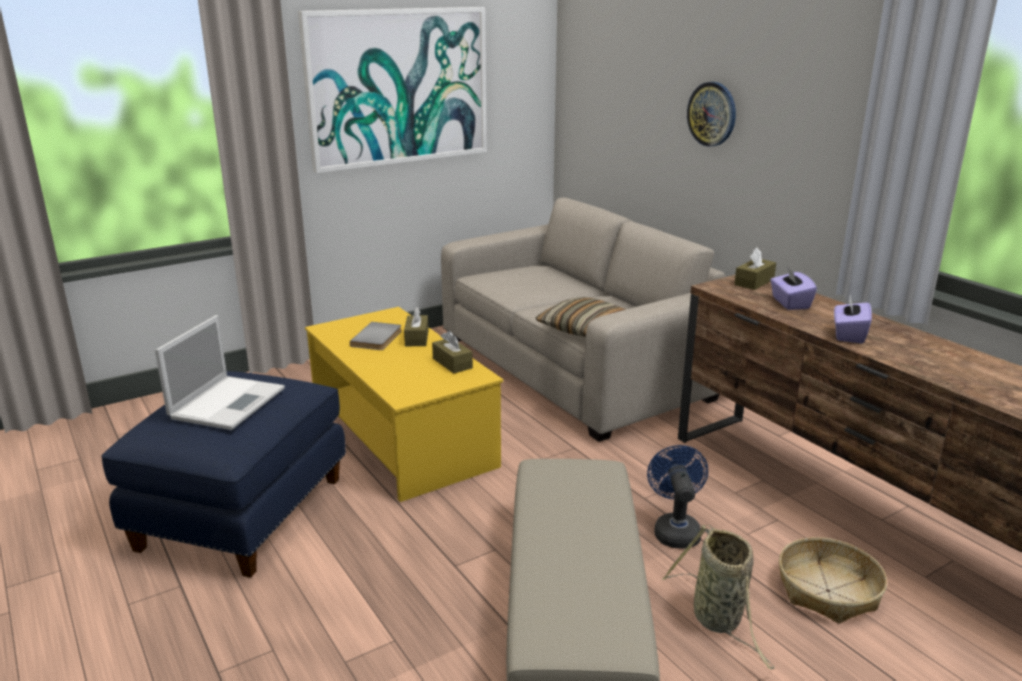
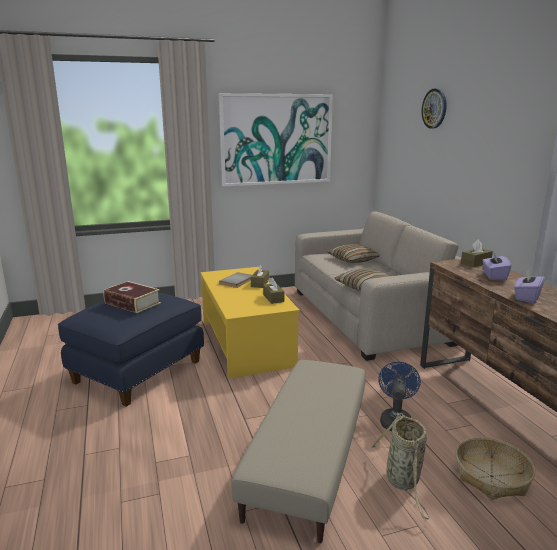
camera: 15 degrees right, 5 degrees down
(229, 402) = (132, 303): laptop -> book
(541, 280) = (353, 260): none -> pillow
(712, 114) = (463, 156): wall clock -> wall clock (434, 108)

